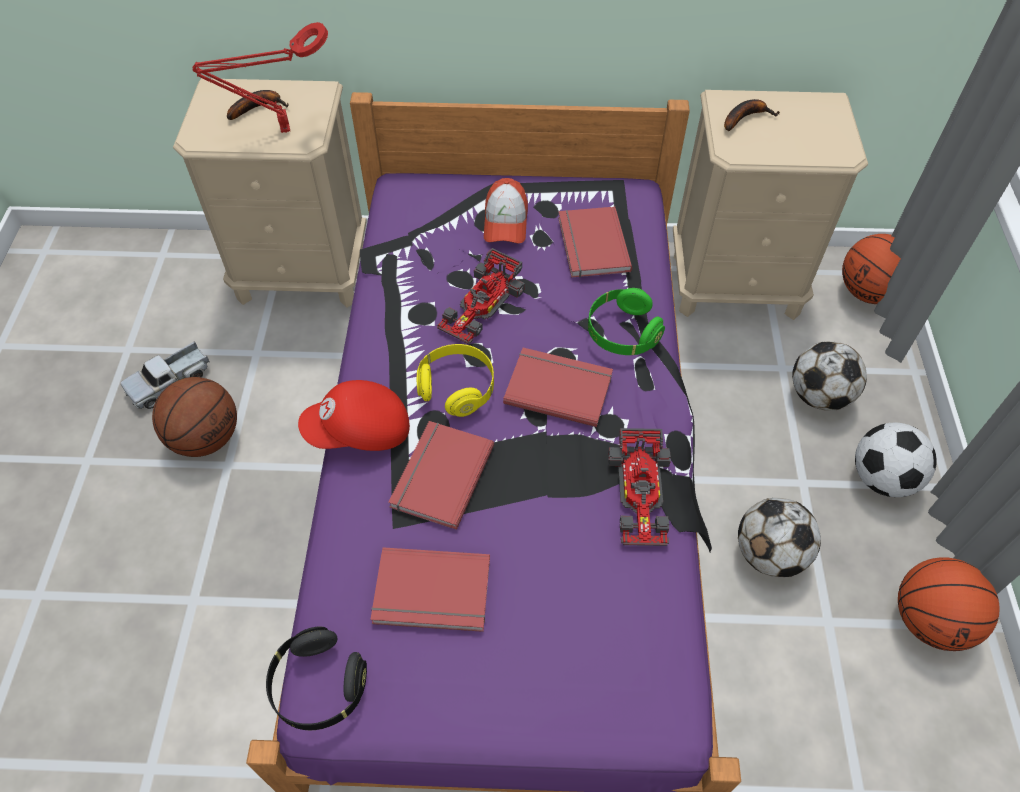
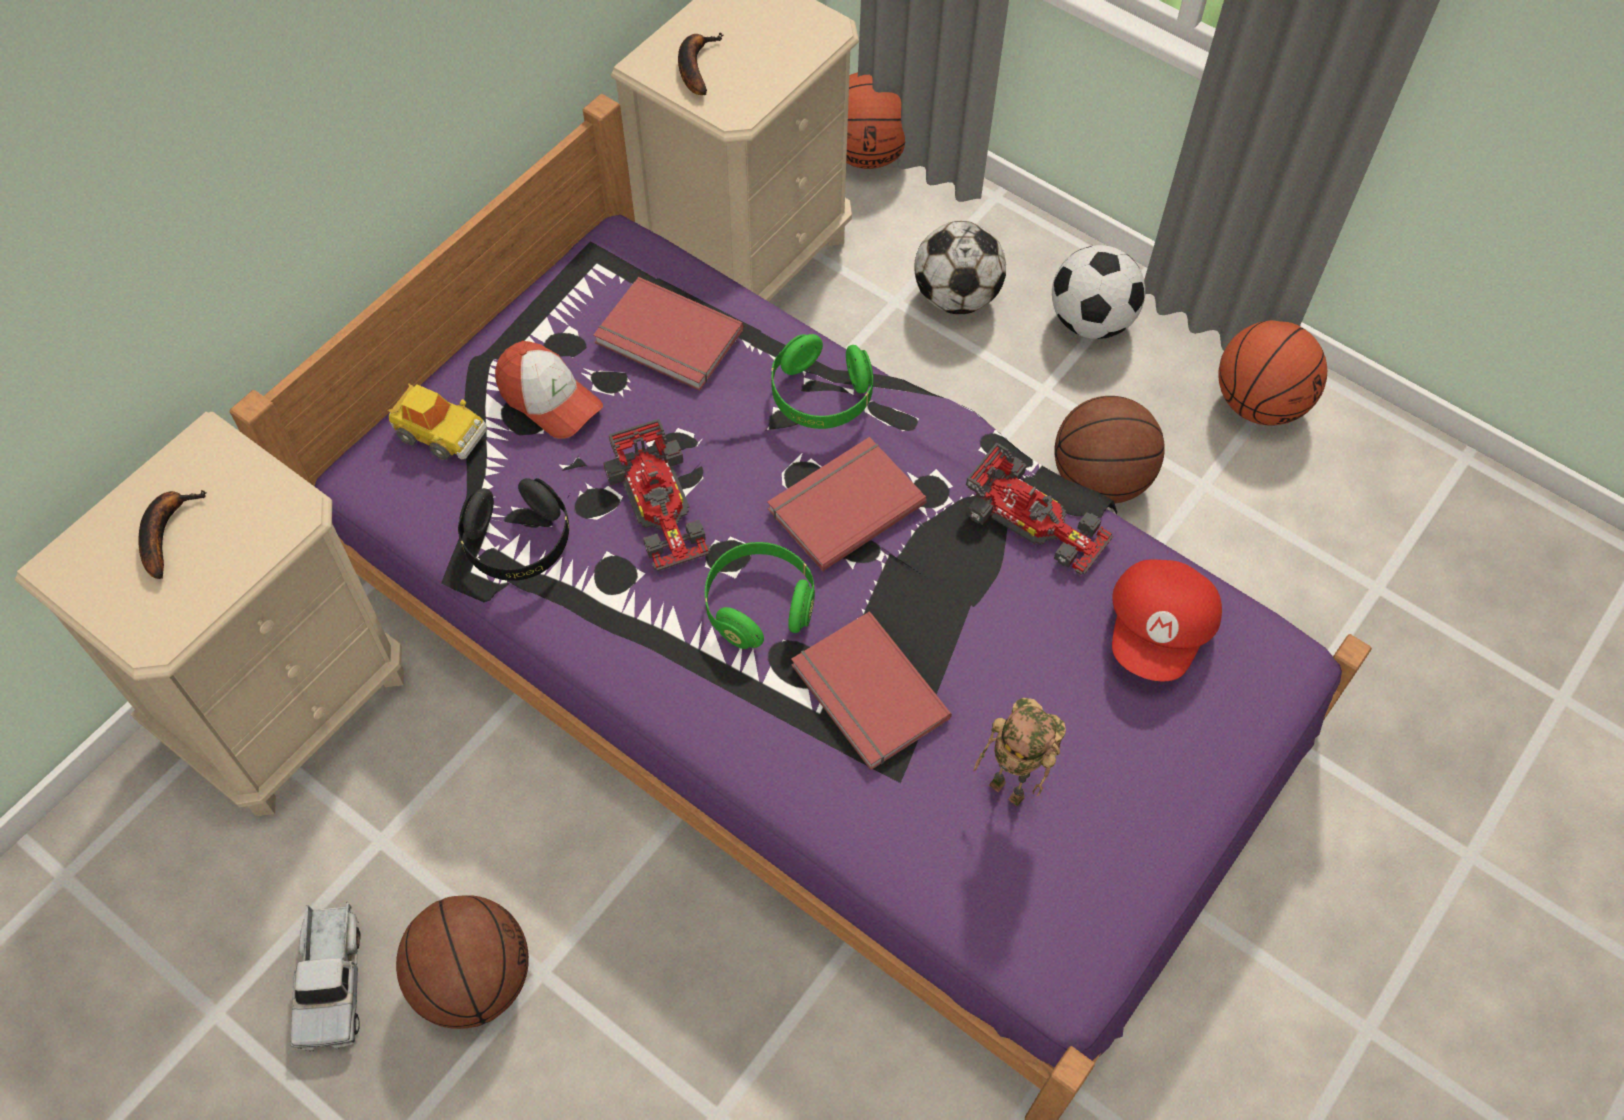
camera: 55 degrees left, 5 degrees up
(281, 130) = (243, 529): red table lamp -> none
(318, 686) = (1043, 965): black headphones -> black headphones (518, 543)
(360, 432) = (740, 743): red cap -> red cap (1159, 631)
(432, 594) = (1011, 789): red book -> toy robot
(447, 195) = (439, 432): none -> toy car
(457, 388) = (759, 605): yellow headphones -> green headphones
(769, 554) = (1099, 479): football -> basketball

